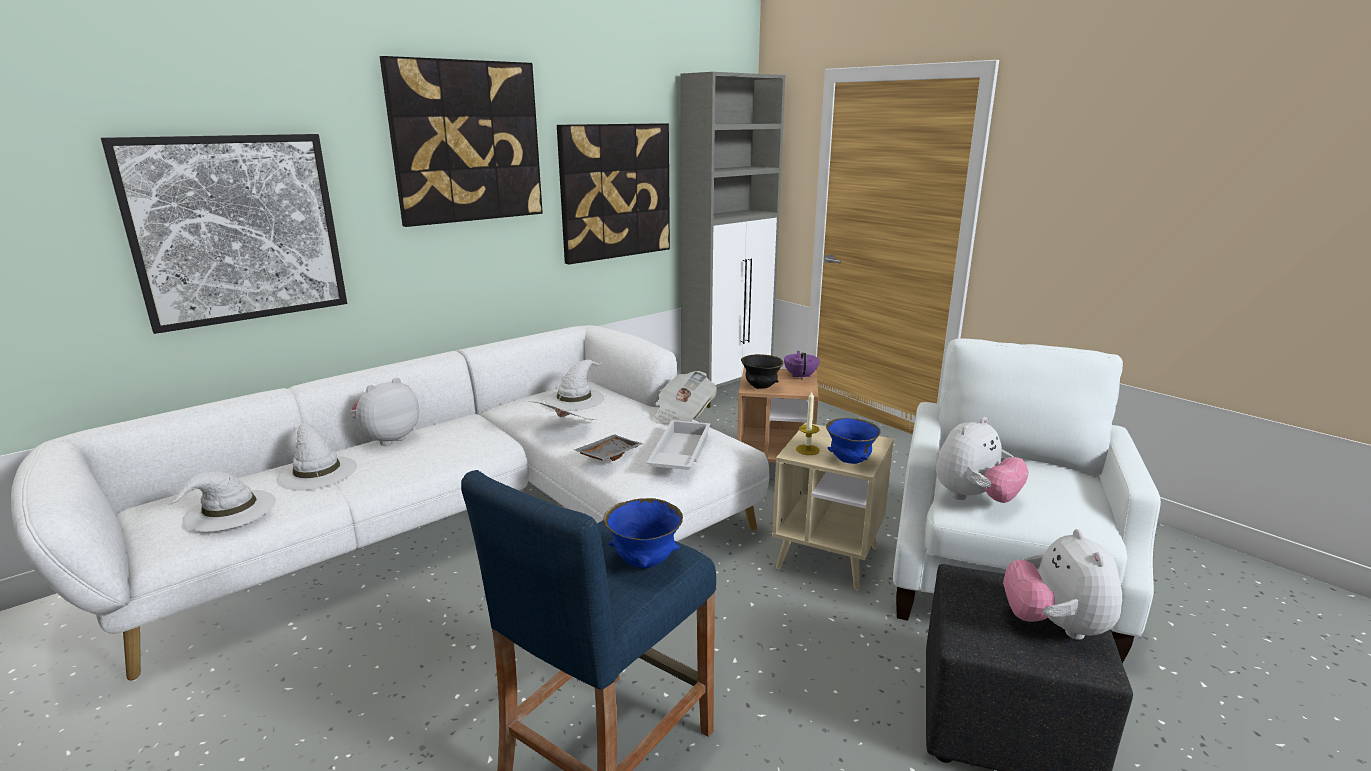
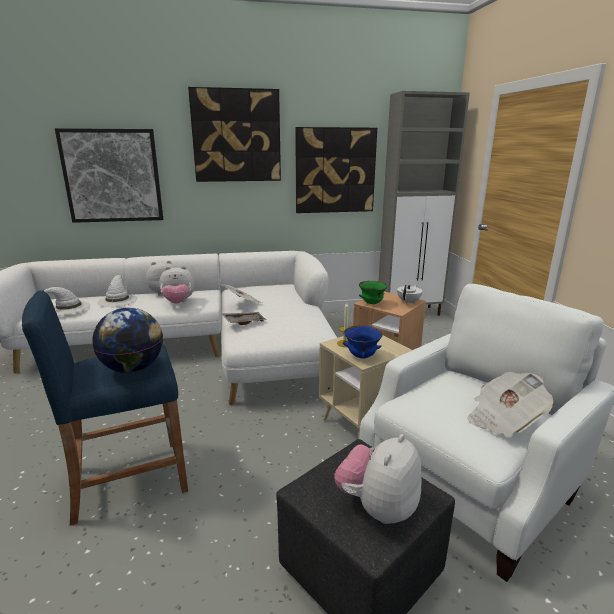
camera: 30 degrees right, 0 degrees up
(574, 399) = (268, 291): white hat -> none
(644, 562) = (133, 368): blue bowl -> globe
(679, 454) = (281, 330): white tray -> none
(682, 415) = (313, 310): newspaper -> newspaper (503, 419)
(760, 388) = (371, 303): black bowl -> green bowl
(800, 376) = (409, 302): purple teapot -> white teapot
(974, 498) = (419, 403): plush toy -> plush toy (178, 302)

